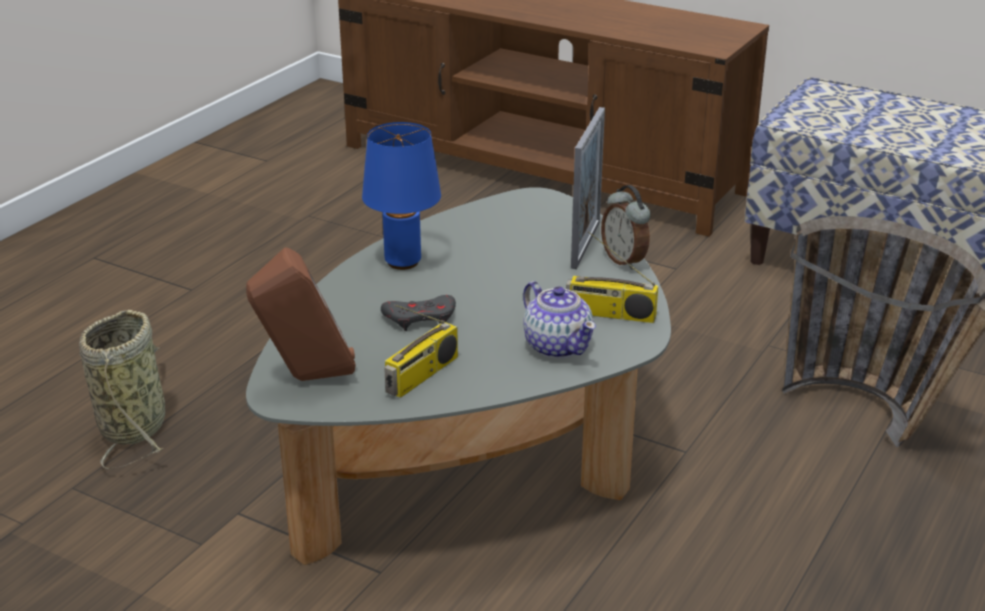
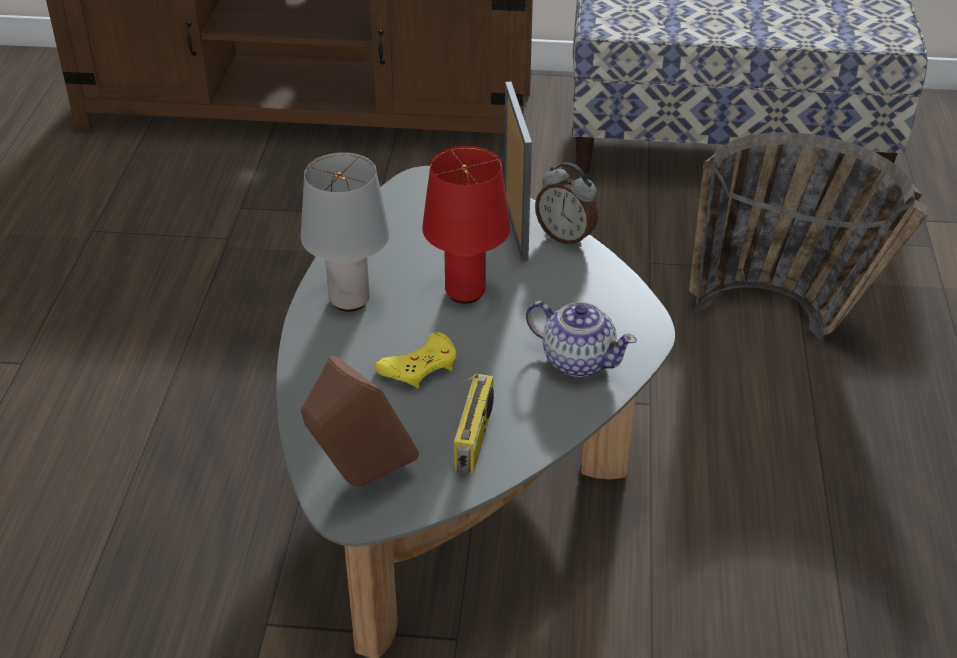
camera: 25 degrees left, 10 degrees up
(134, 425) = (76, 556): basket -> none
(402, 261) = (348, 300): blue table lamp -> grey table lamp
(420, 318) = (420, 367): grey game controller -> yellow game controller
(502, 278) = (465, 292): none -> red table lamp
(610, 314) = (598, 306): radio -> none

